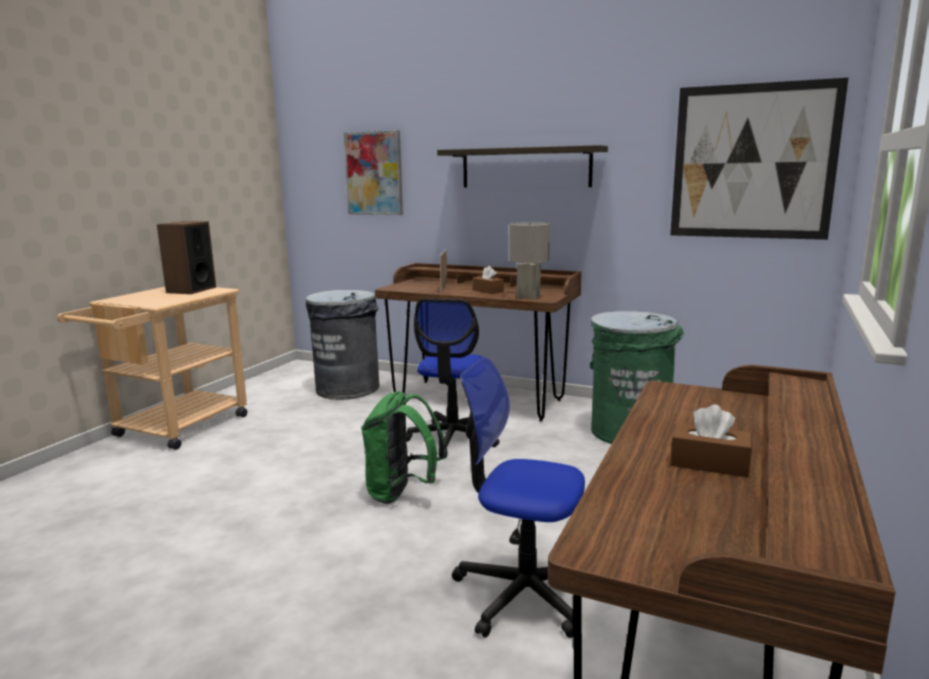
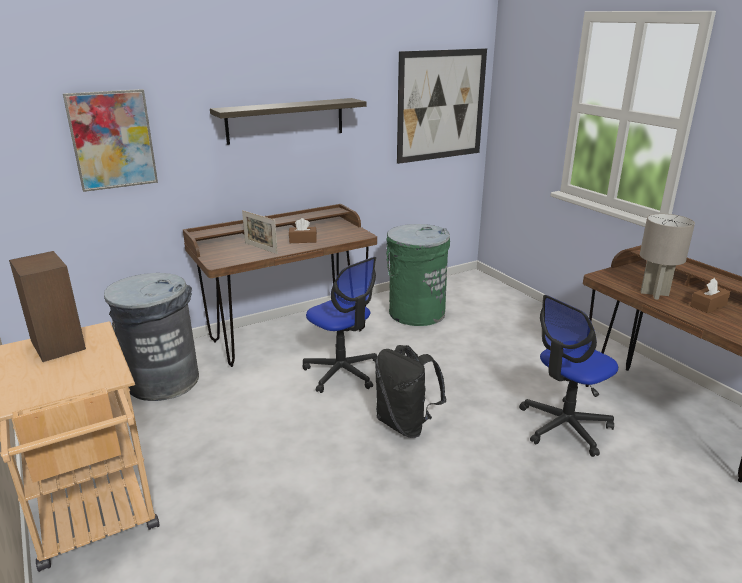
camera: 55 degrees left, 10 degrees up
(402, 493) = (405, 424): green backpack -> black backpack
(529, 297) = (349, 237): grey table lamp -> grey table lamp (654, 293)

